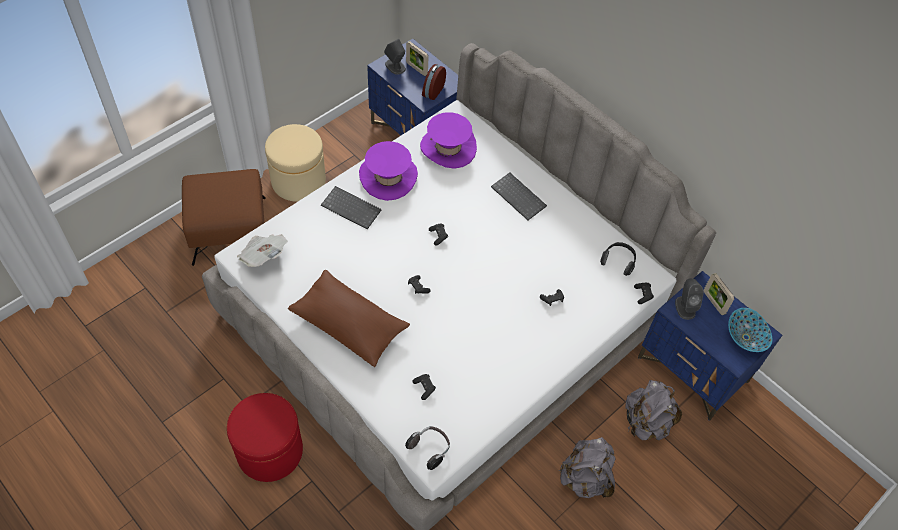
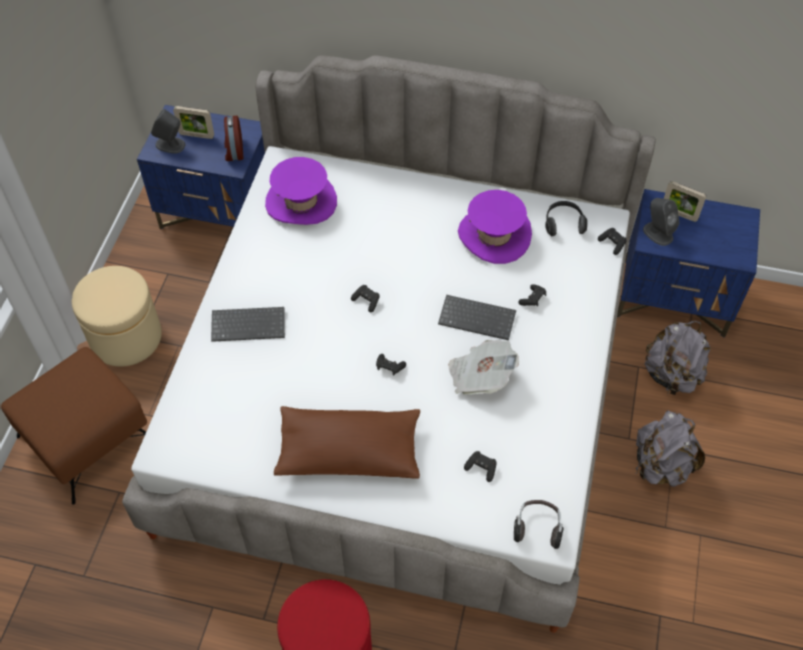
camera: 30 degrees left, 0 degrees up
(263, 256) = (191, 435): newspaper -> newspaper (480, 376)
(388, 177) = (262, 268): purple hat -> purple hat (494, 235)
(519, 197) = (416, 213): keyboard -> keyboard (478, 317)
(746, 337) = (732, 230): bowl -> none

